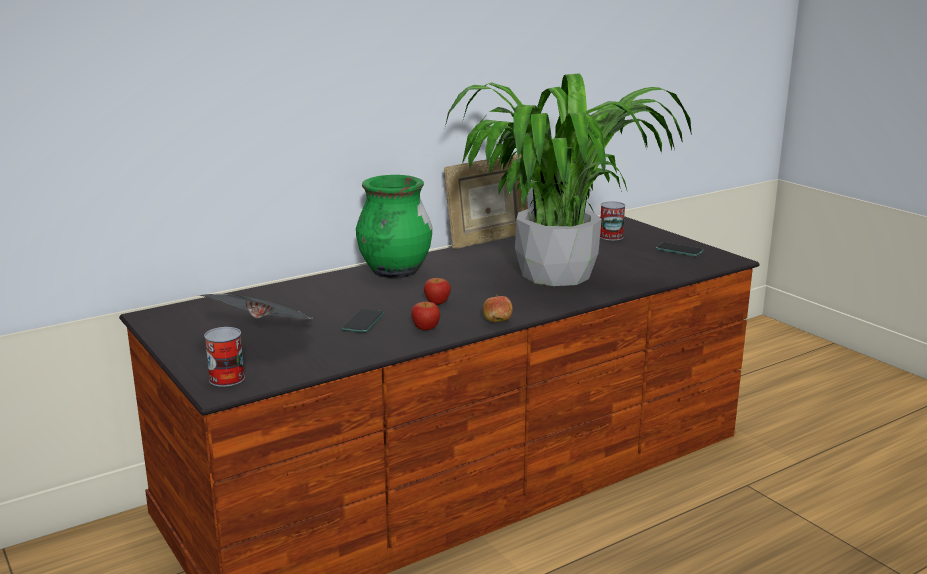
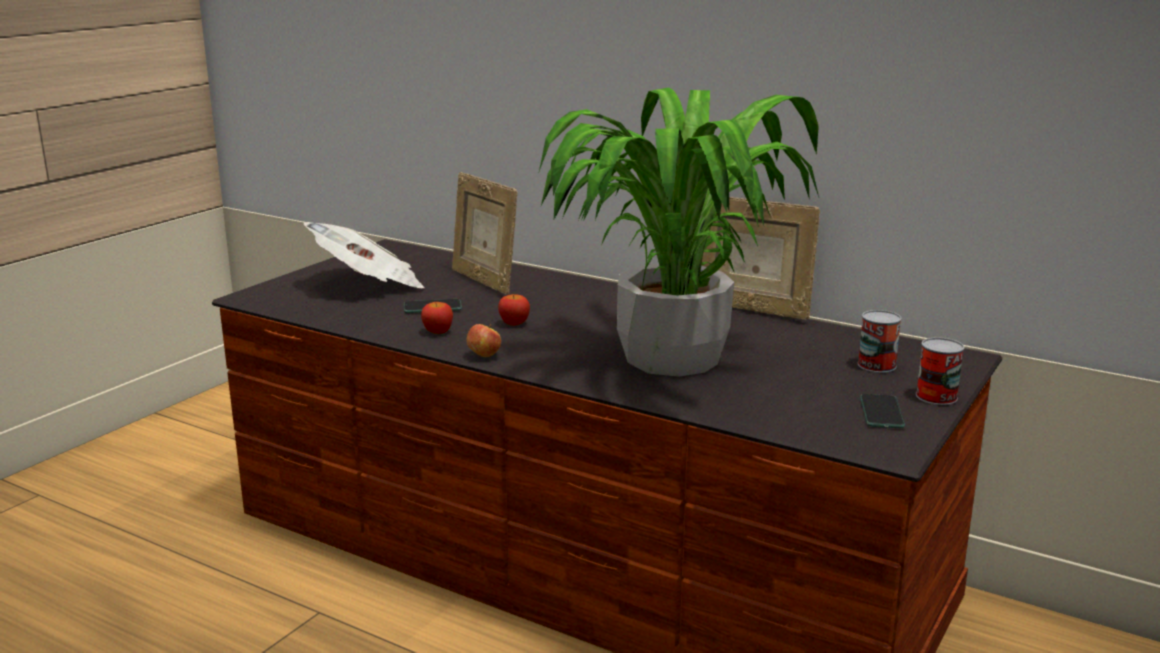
camera: 65 degrees right, 0 degrees up
(227, 378) = (272, 293): can -> can (936, 396)
(320, 296) = (484, 282): none -> picture frame
(395, 272) = (586, 293): green vase -> none

